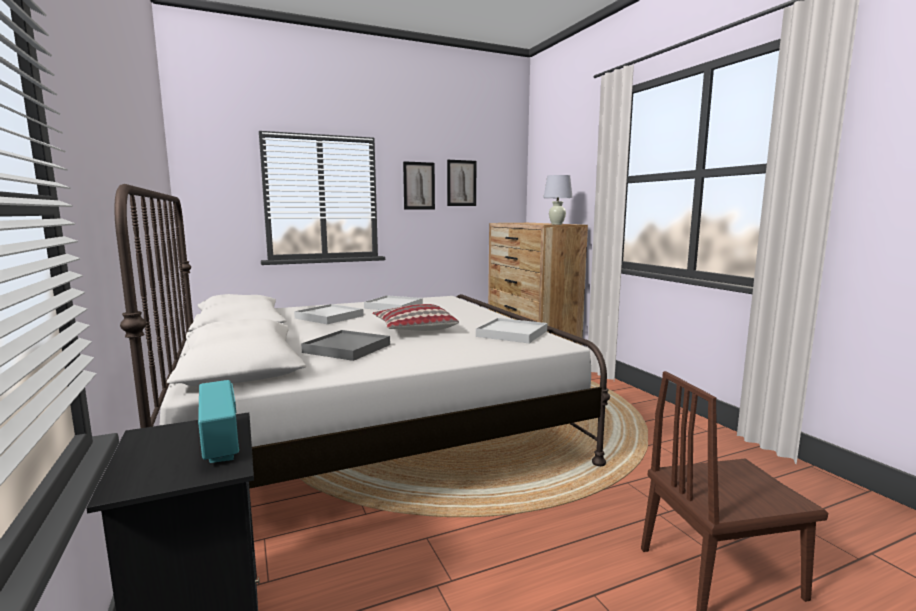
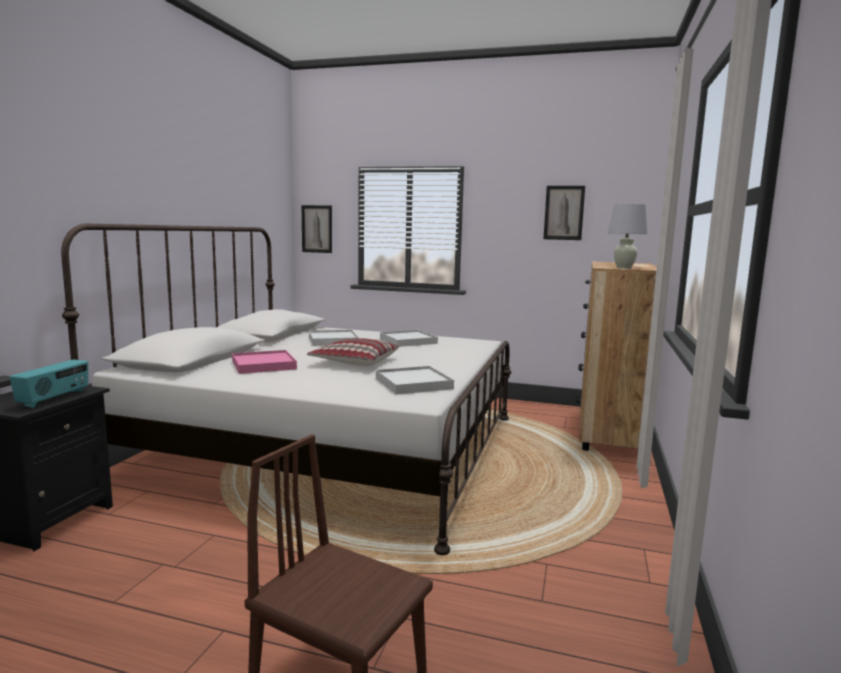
camera: 40 degrees right, 0 degrees up
(347, 349) = (263, 365): grey tray -> pink tray
(419, 186) = (510, 216): picture -> picture (317, 229)

